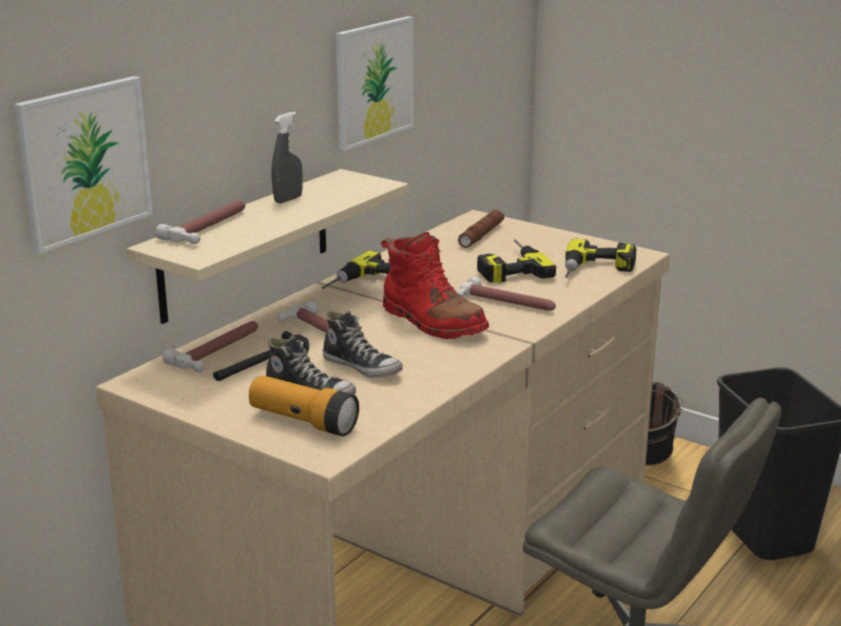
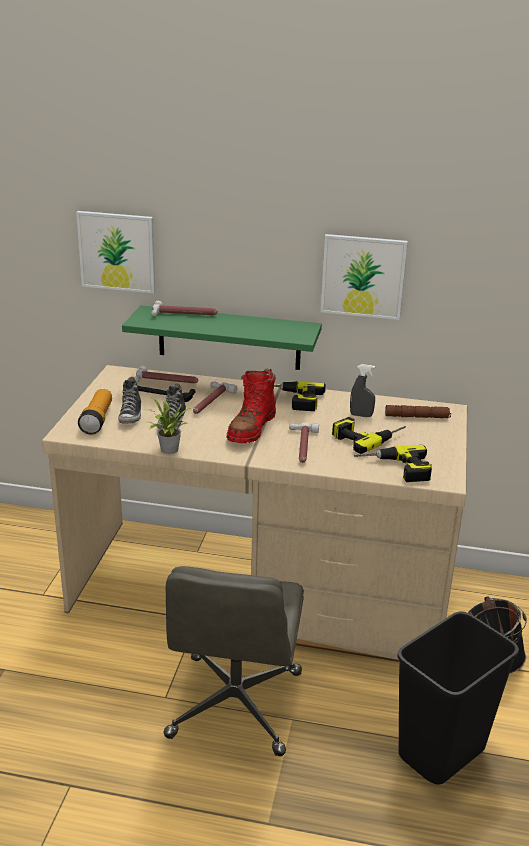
camera: 65 degrees right, 5 degrees up
(246, 245) = (229, 338): beige shelf -> green shelf
(288, 199) = (246, 321): grey spray bottle -> grey spray bottle (361, 415)
(451, 384) = (167, 450): none -> potted plant

